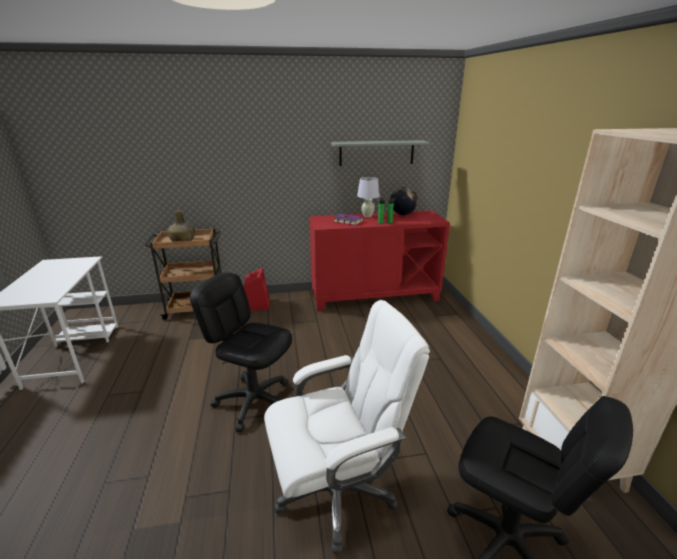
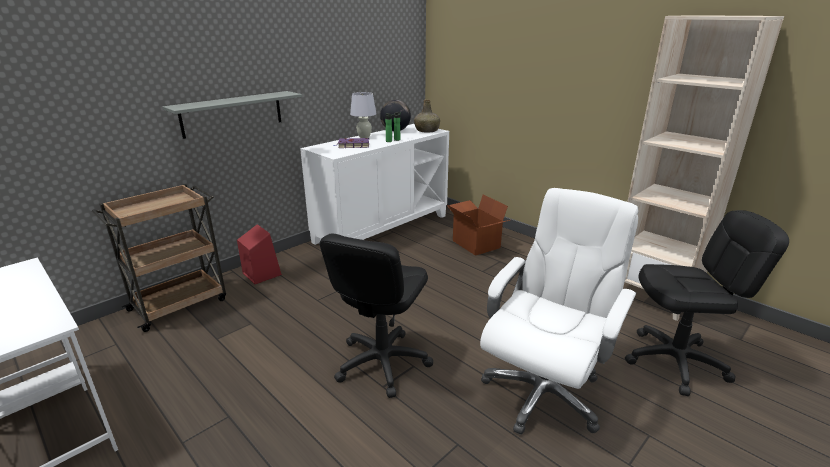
camera: 35 degrees left, 0 degrees up
(183, 240) = (154, 207): green bottle -> green bottle (427, 131)
(254, 401) = (382, 363): black office chair -> black office chair turned 60 degrees counterclockwise
(374, 296) = (382, 228): red cabinet -> white cabinet
(376, 153) = (360, 64): grey shelf -> grey shelf (232, 114)
(436, 335) = (475, 244): none -> cardboard box

